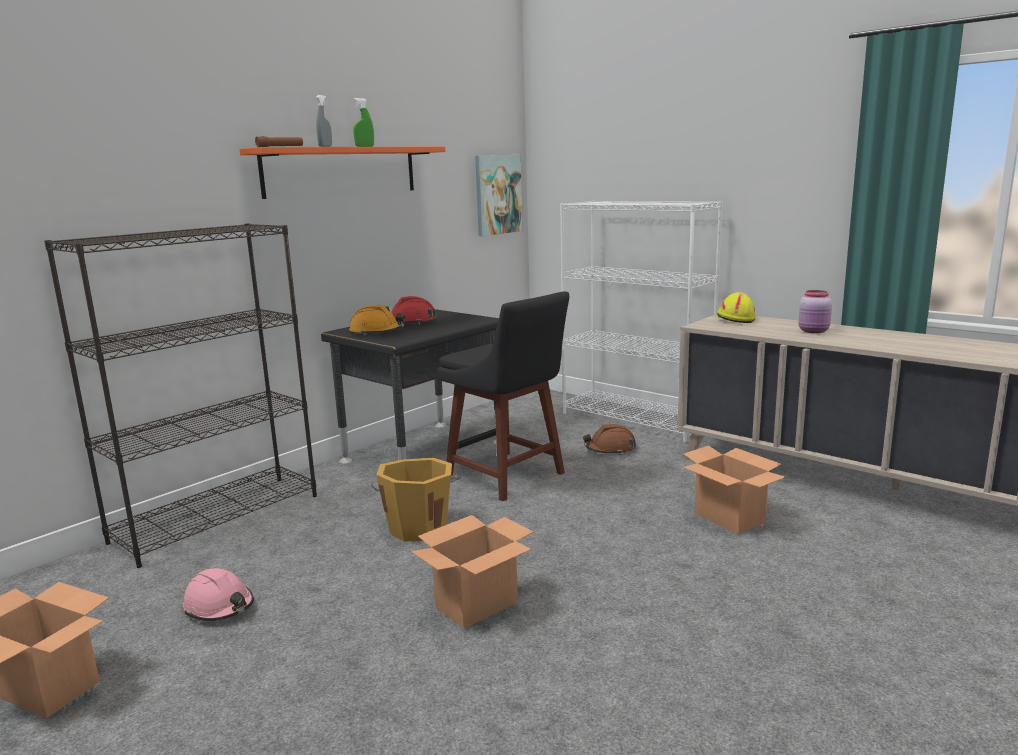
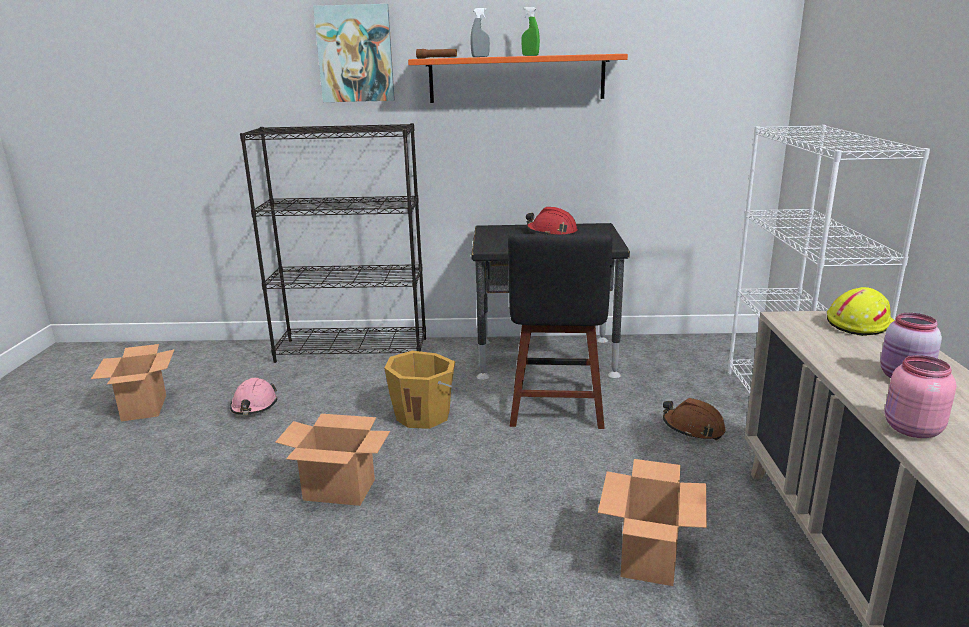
camera: 50 degrees right, 5 degrees up
(377, 332) = (503, 235): orange hard hat -> none
(497, 194) = (735, 106): picture -> picture (355, 54)
(872, 345) = (911, 429): none -> pink jar

